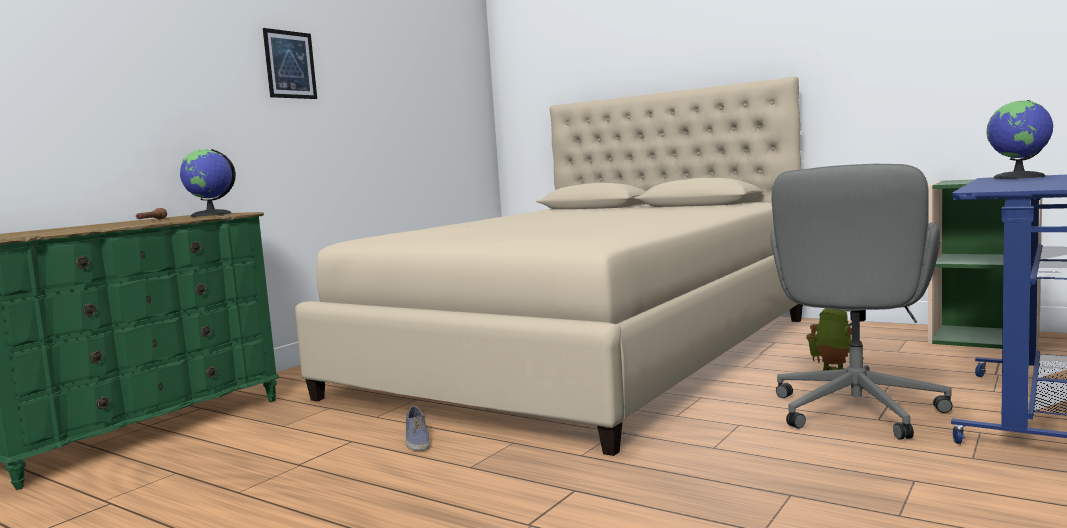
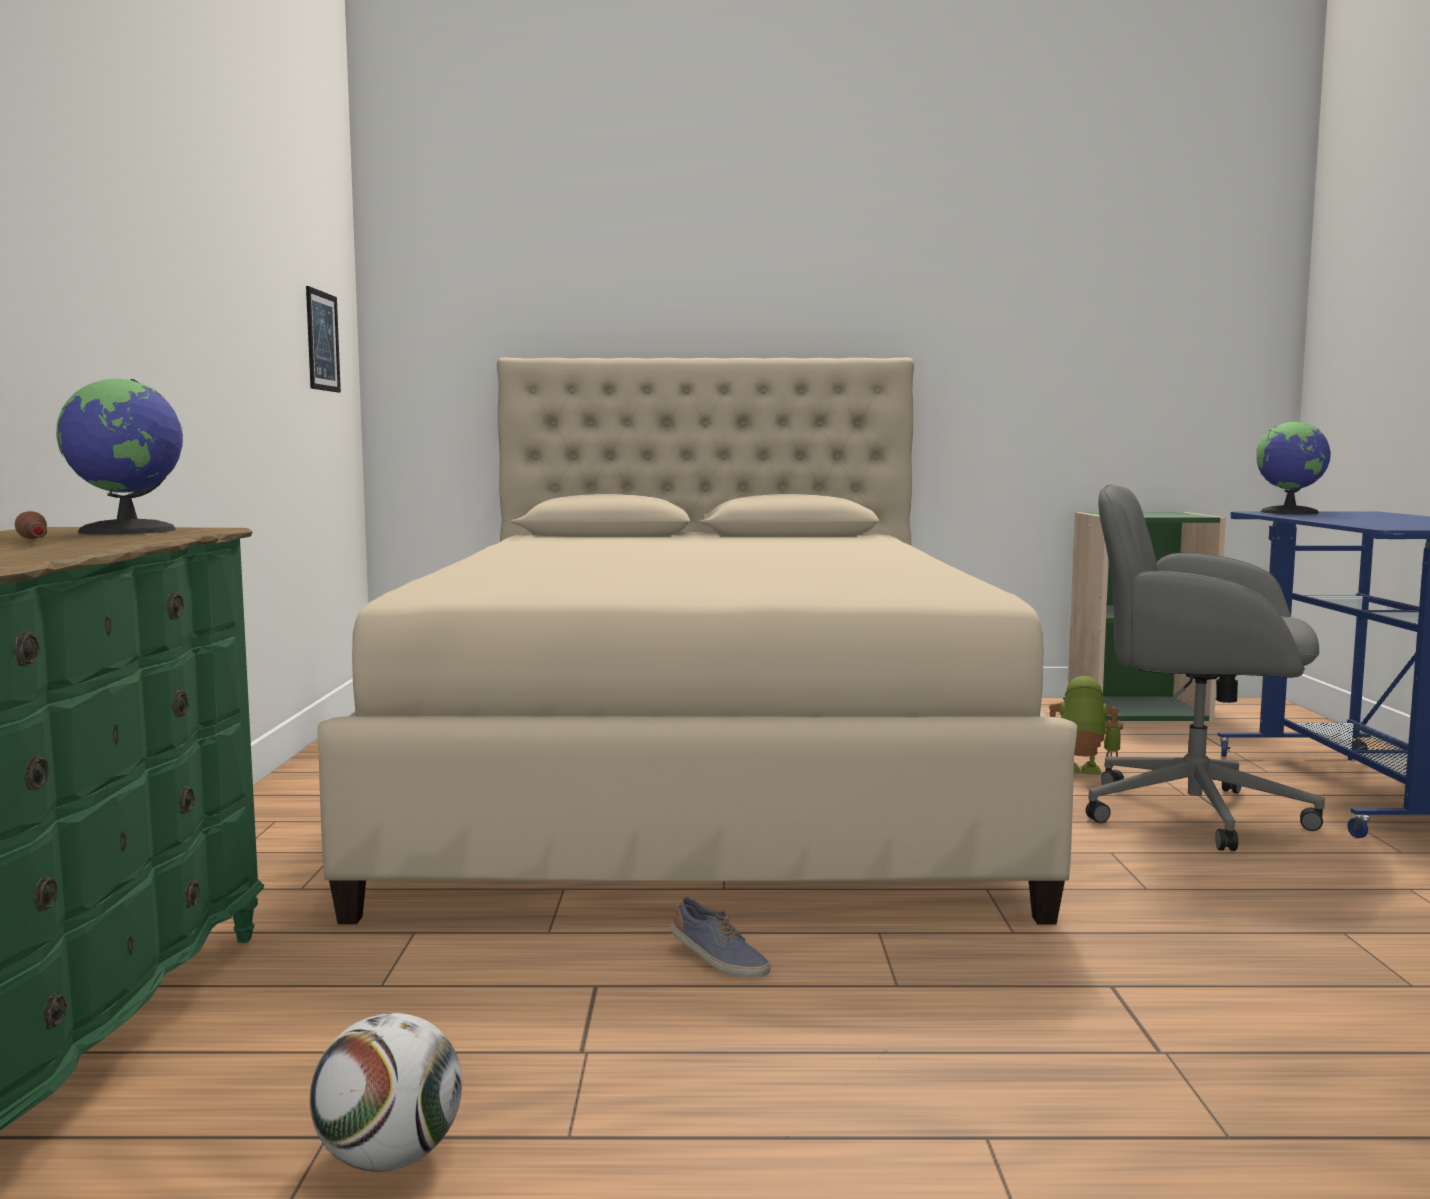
camera: 35 degrees left, 0 degrees up
(179, 484) = (390, 1157): none -> football
(290, 64) = (143, 212): picture -> picture (322, 341)
(856, 411) = (1194, 814): grey office chair -> grey office chair turned 120 degrees clockwise

